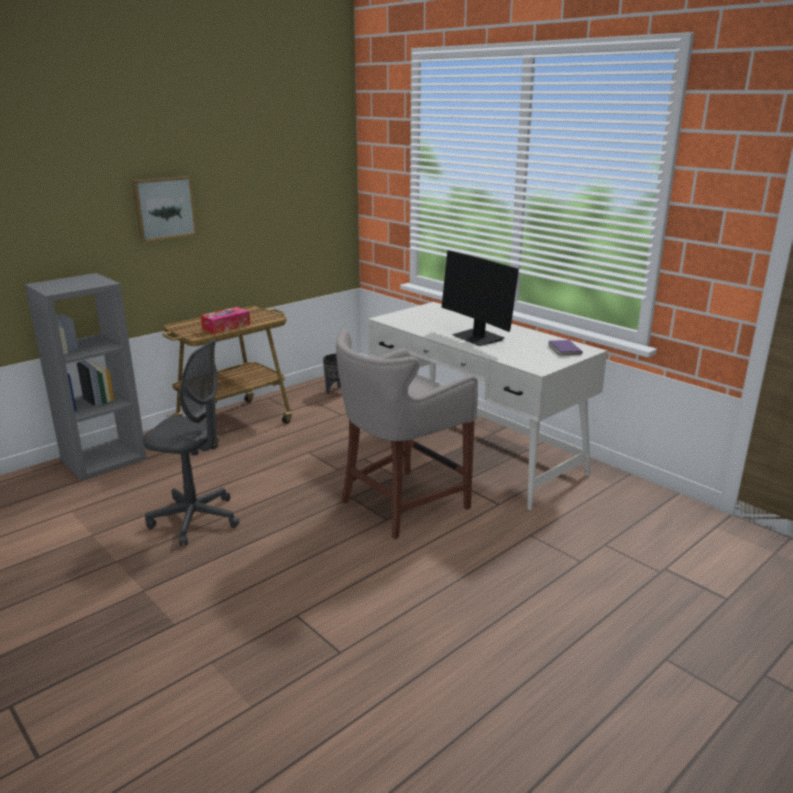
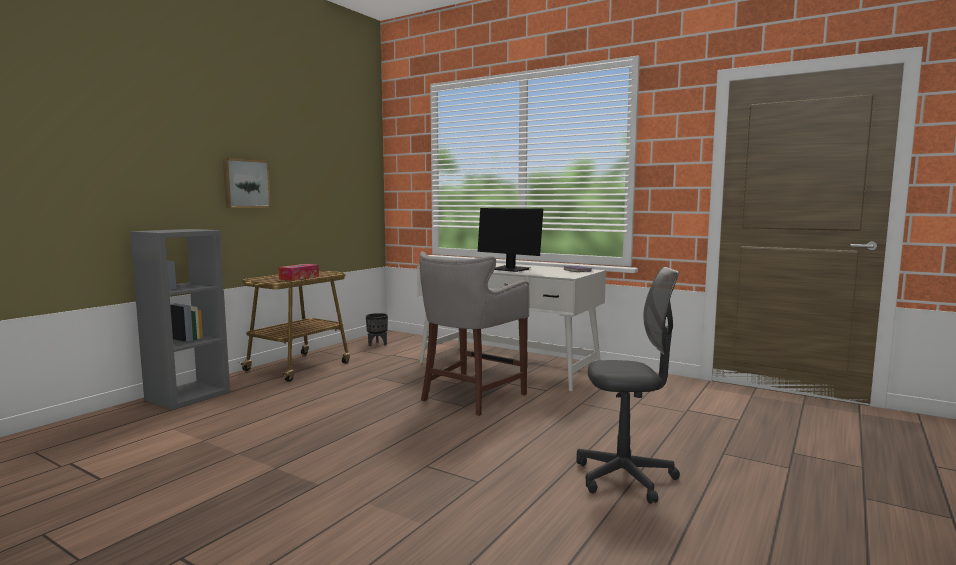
camera: 15 degrees left, 15 degrees down
(195, 519) = (298, 422): grey office chair -> grey office chair (625, 478)

